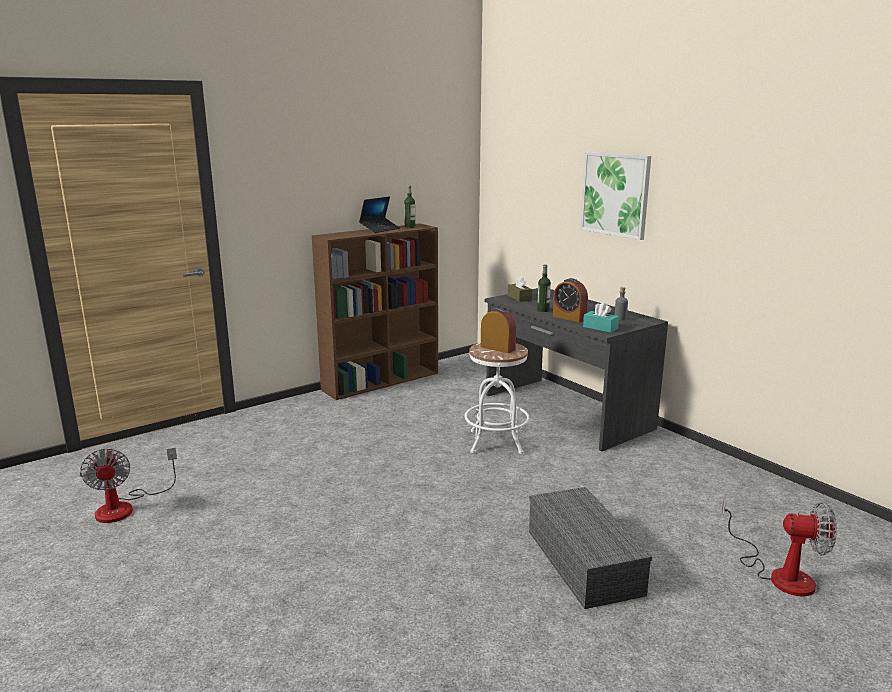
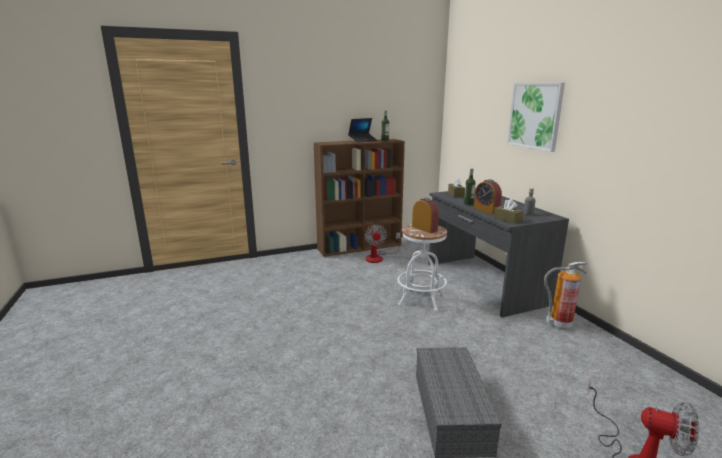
camera: 15 degrees right, 0 degrees up
(125, 507) = (153, 312): fan -> fan (378, 257)
(600, 328) = (507, 219): turquoise tissue box -> brown tissue box
(669, 451) = (559, 325): none -> fire extinguisher

